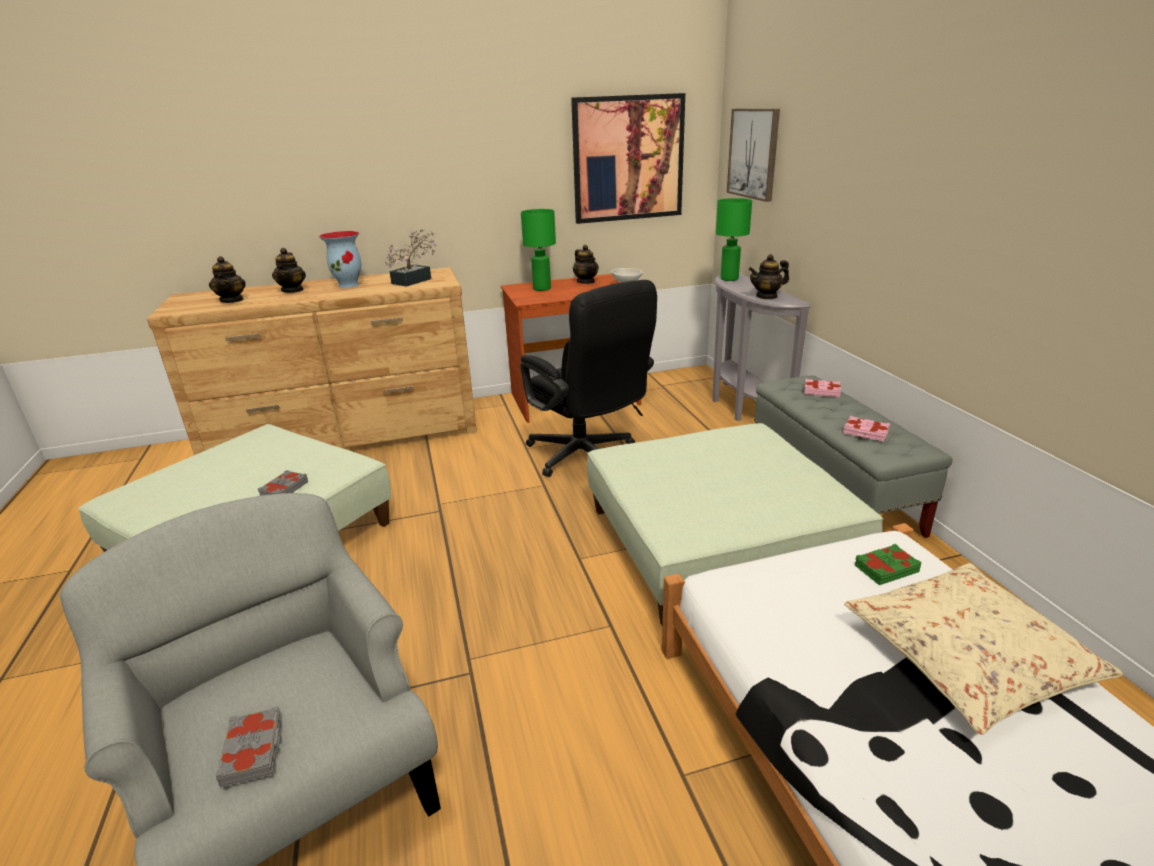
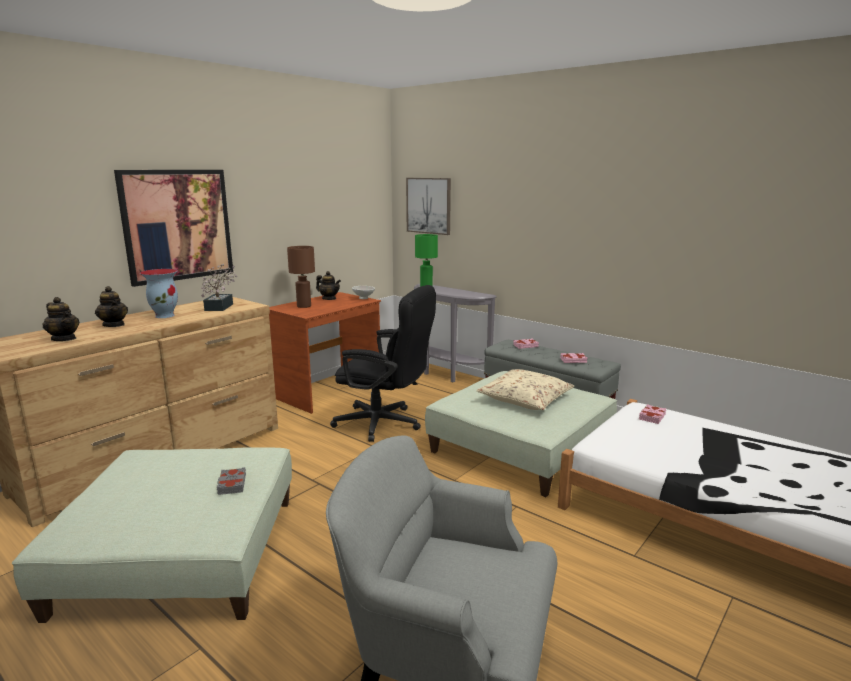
camera: 35 degrees left, 10 degrees down
(254, 750) = (498, 598): grey book -> none
(541, 288) = (303, 306): green table lamp -> brown table lamp
(628, 159) = (342, 209): picture -> picture (177, 225)
(767, 296) = (466, 294): teapot -> none
(885, 568) = (651, 417): green book -> pink book
(968, 657) = (721, 439): beige pillow -> beige pillow (525, 399)

